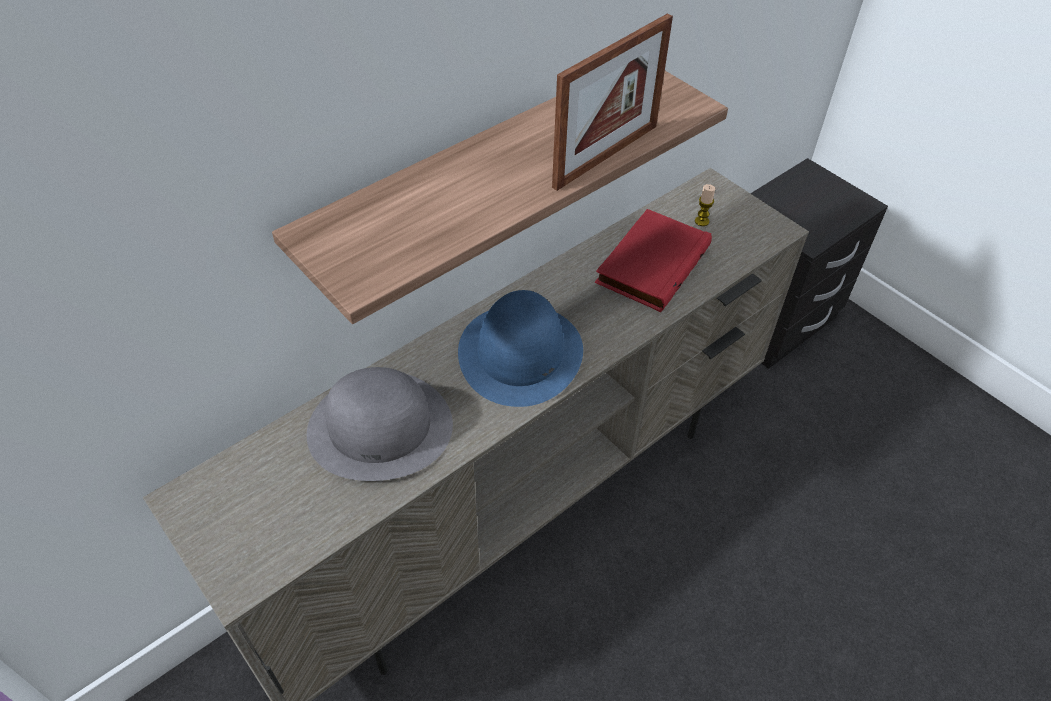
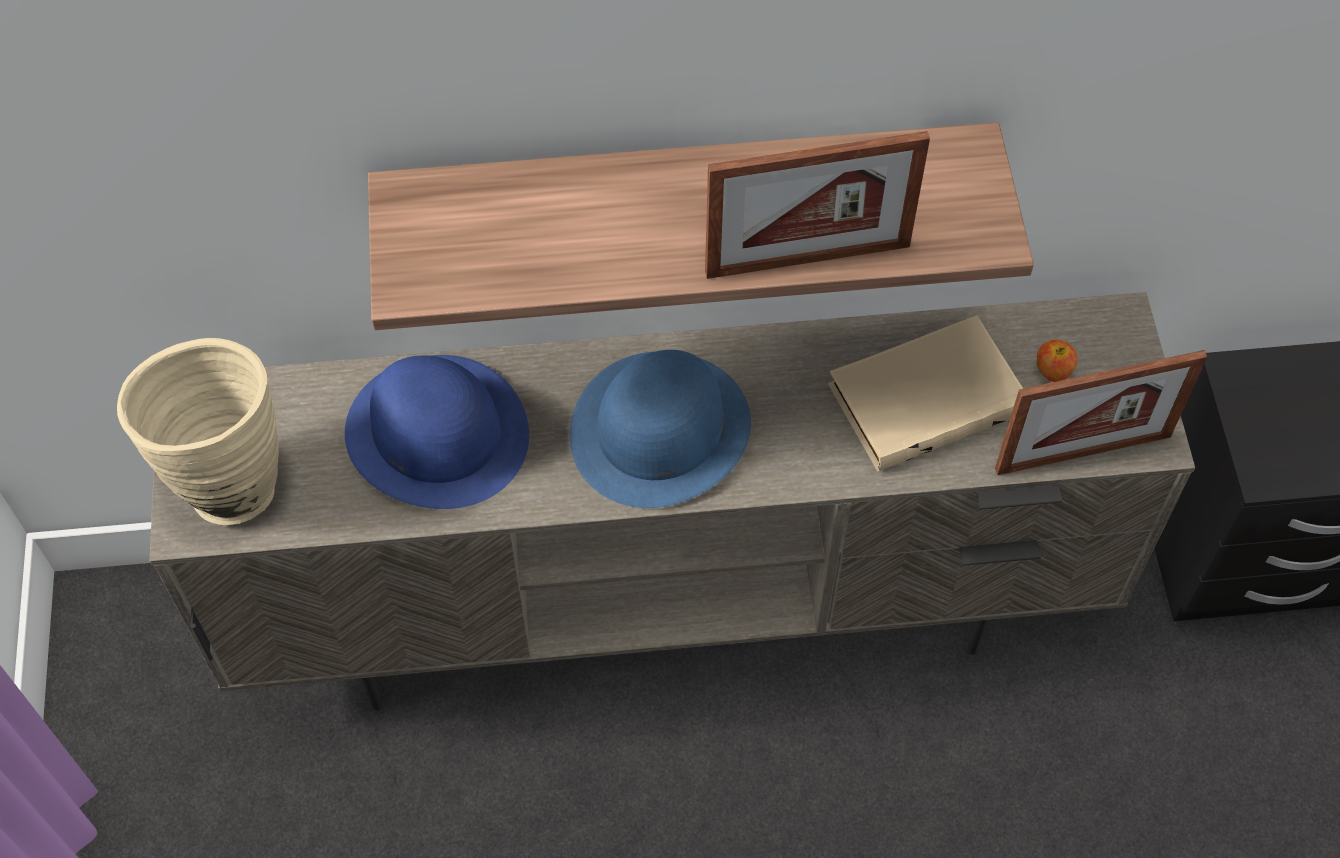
camera: 35 degrees right, 10 degrees up
(246, 536) = (225, 478): none -> beige vase
(380, 427) = (438, 433): grey hat -> blue hat
(650, 263) = (926, 396): red book -> beige book
(701, 221) = (1053, 370): candle -> apple
(752, 251) = (1083, 452): none -> picture frame

